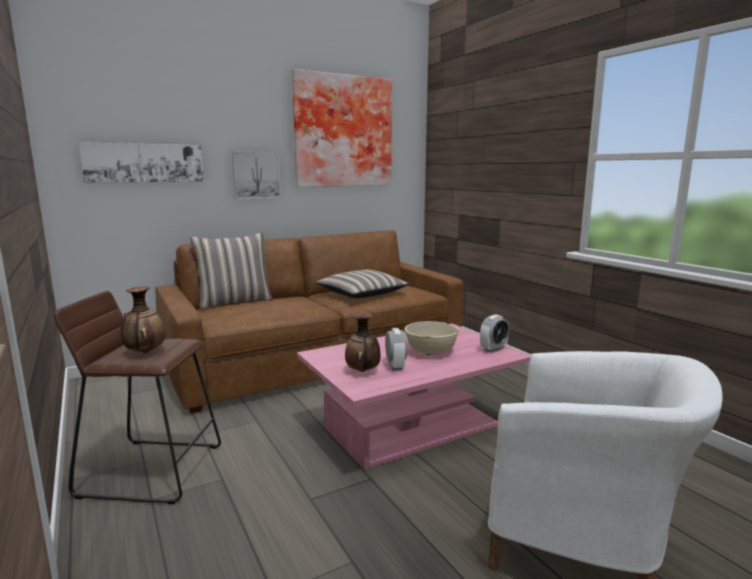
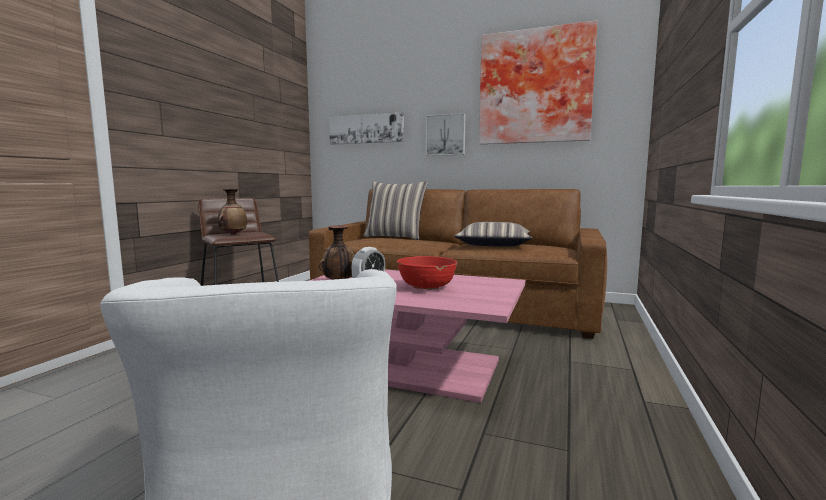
camera: 50 degrees right, 5 degrees down
(430, 351) = (427, 287): beige bowl -> red bowl
(493, 349) = (488, 301): alarm clock -> none

